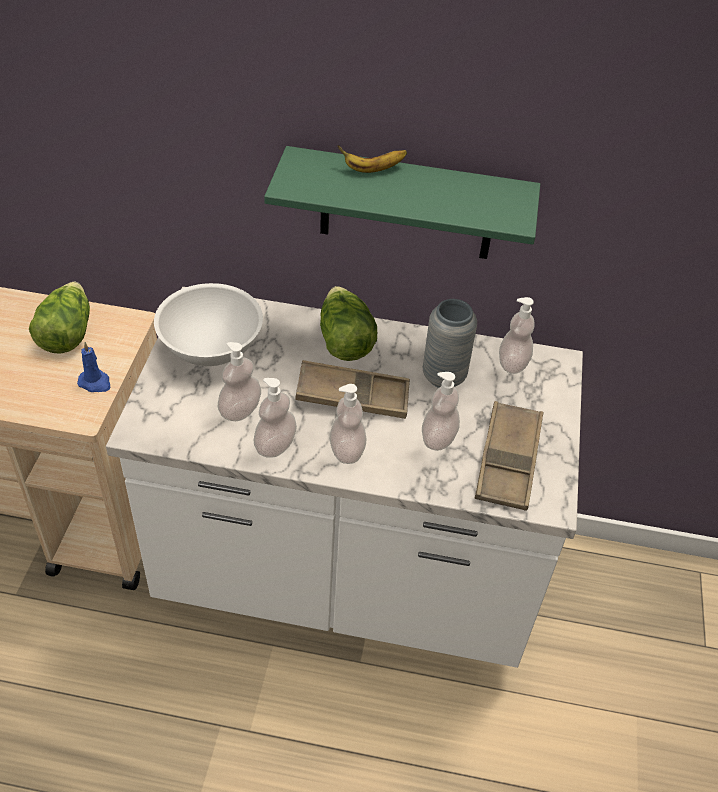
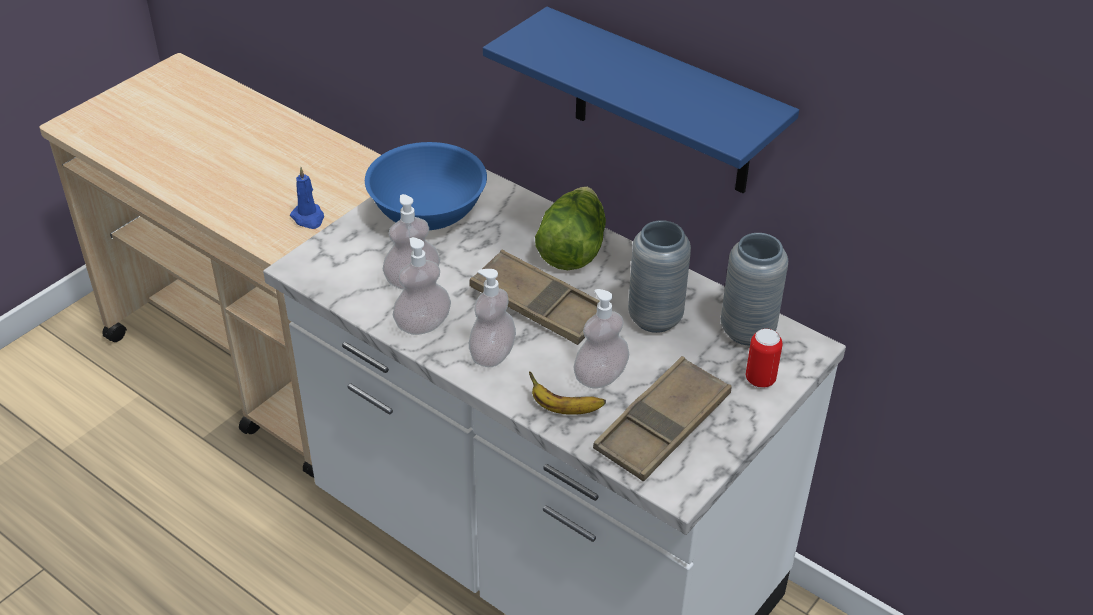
camera: 30 degrees right, 5 degrees down
(66, 333) = (313, 164): lettuce -> none
(212, 346) = (429, 212): white bowl -> blue bowl
(372, 169) = (617, 50): banana -> banana (564, 409)
(407, 205) = (662, 105): green shelf -> blue shelf
(513, 363) = (747, 331): soap dispenser -> grey vase
(547, 398) = (760, 379): none -> can

